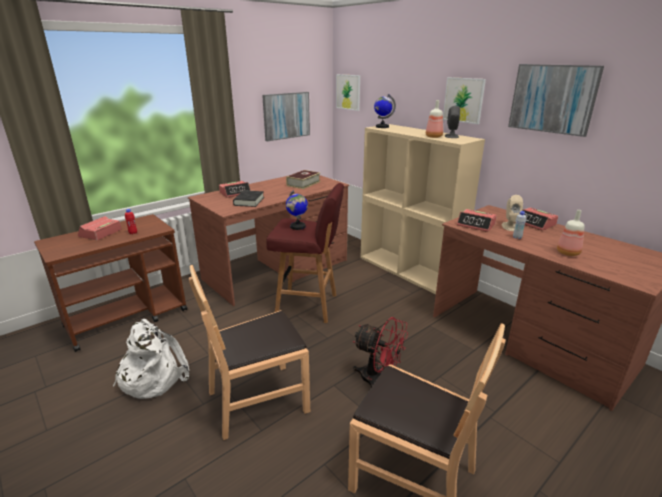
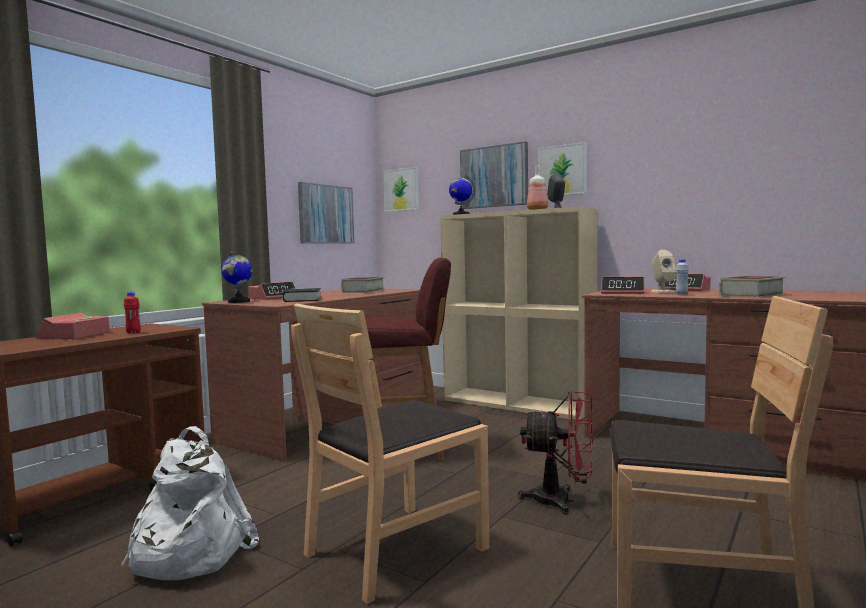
camera: 15 degrees left, 20 degrees down
(297, 227) = (388, 317): globe -> globe (239, 302)
(552, 99) = (671, 149): picture -> picture (494, 176)
(568, 253) = (752, 295): bottle -> book

